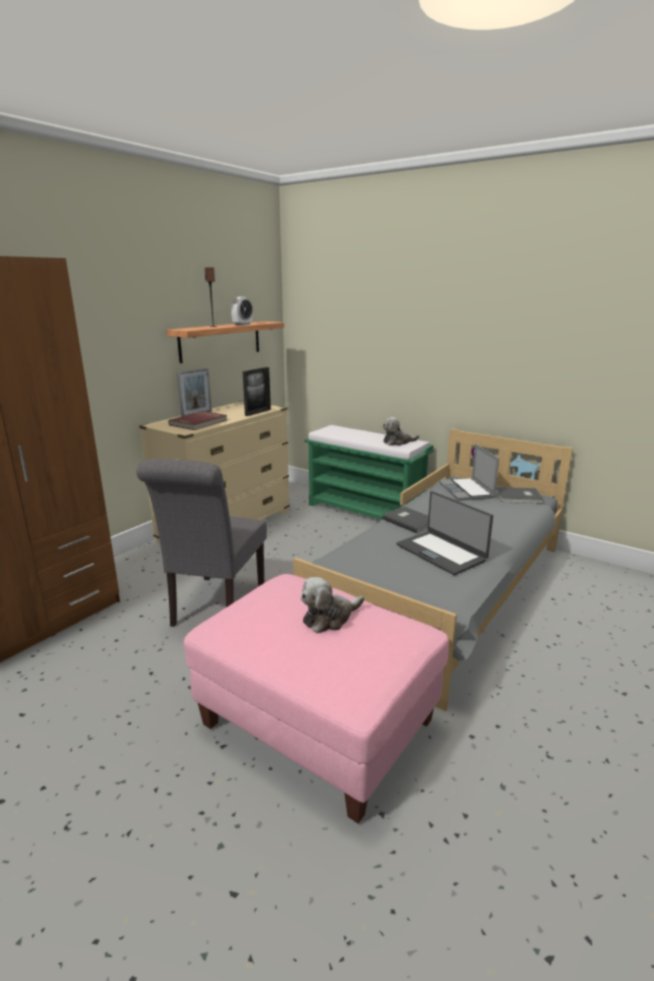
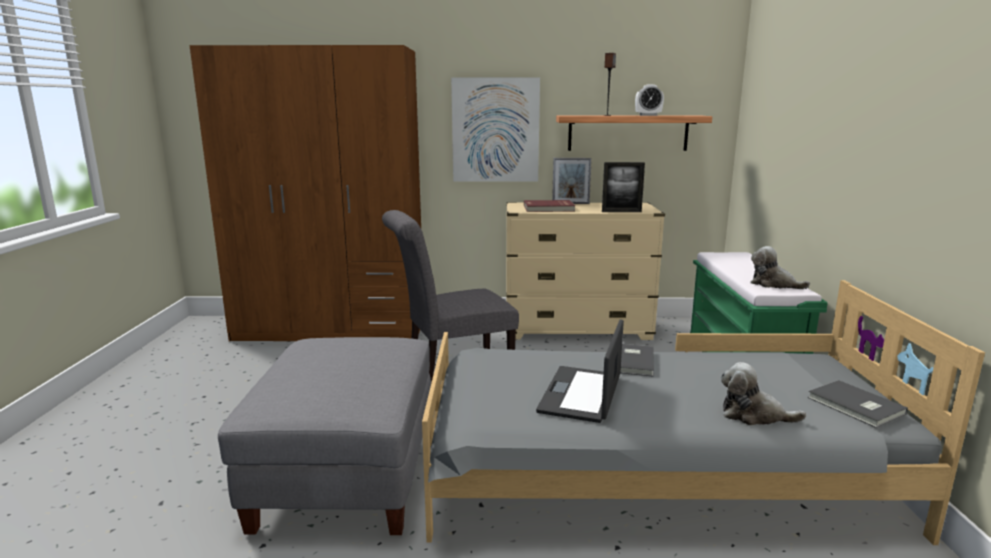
camera: 55 degrees right, 5 degrees down
(114, 350) = (495, 130): none -> picture
(317, 724) = (347, 475): pink ottoman -> grey ottoman
(329, 618) = (355, 368): plush toy -> plush toy (753, 415)
(467, 491) = (792, 370): laptop -> none

